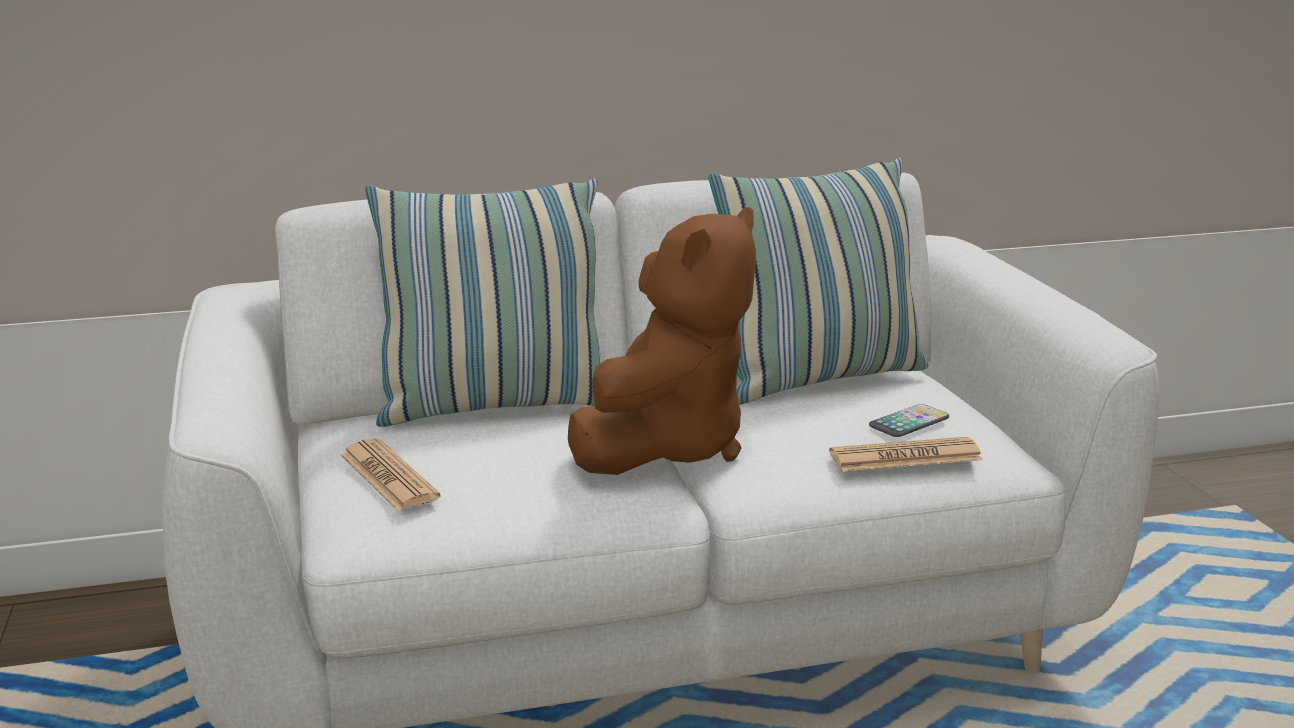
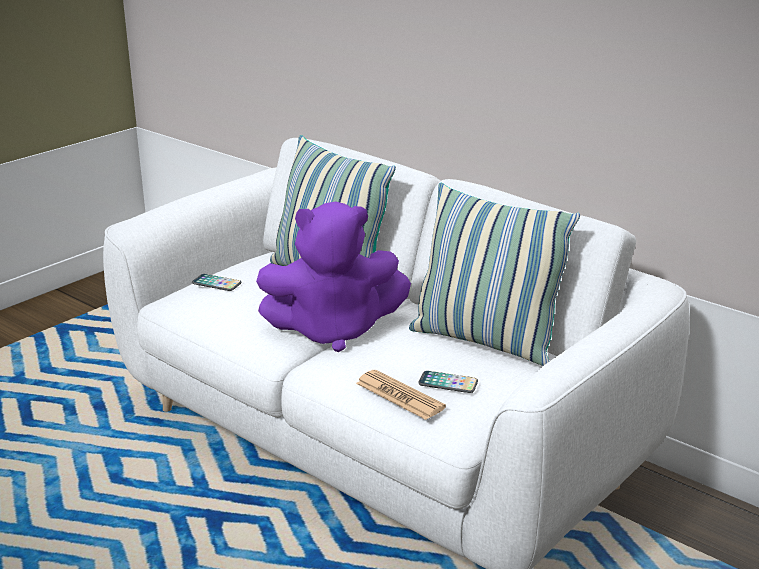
camera: 55 degrees right, 5 degrees up
(388, 476) = (216, 283): newspaper -> phone
(666, 447) = (333, 330): brown plush toy -> purple plush toy

